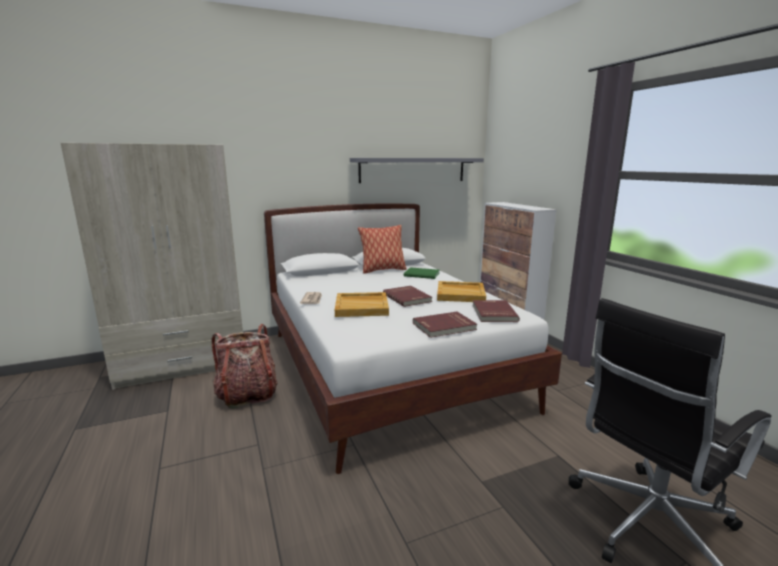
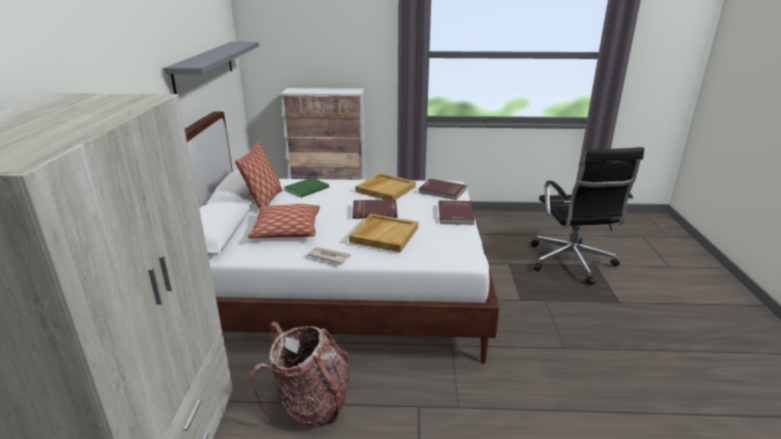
camera: 65 degrees left, 10 degrees up
(343, 283) = (286, 230): none -> pillow

